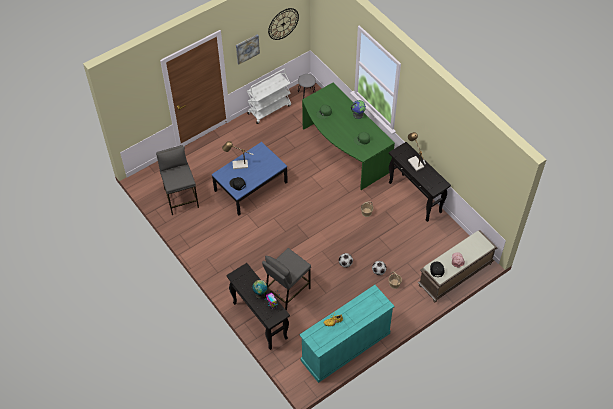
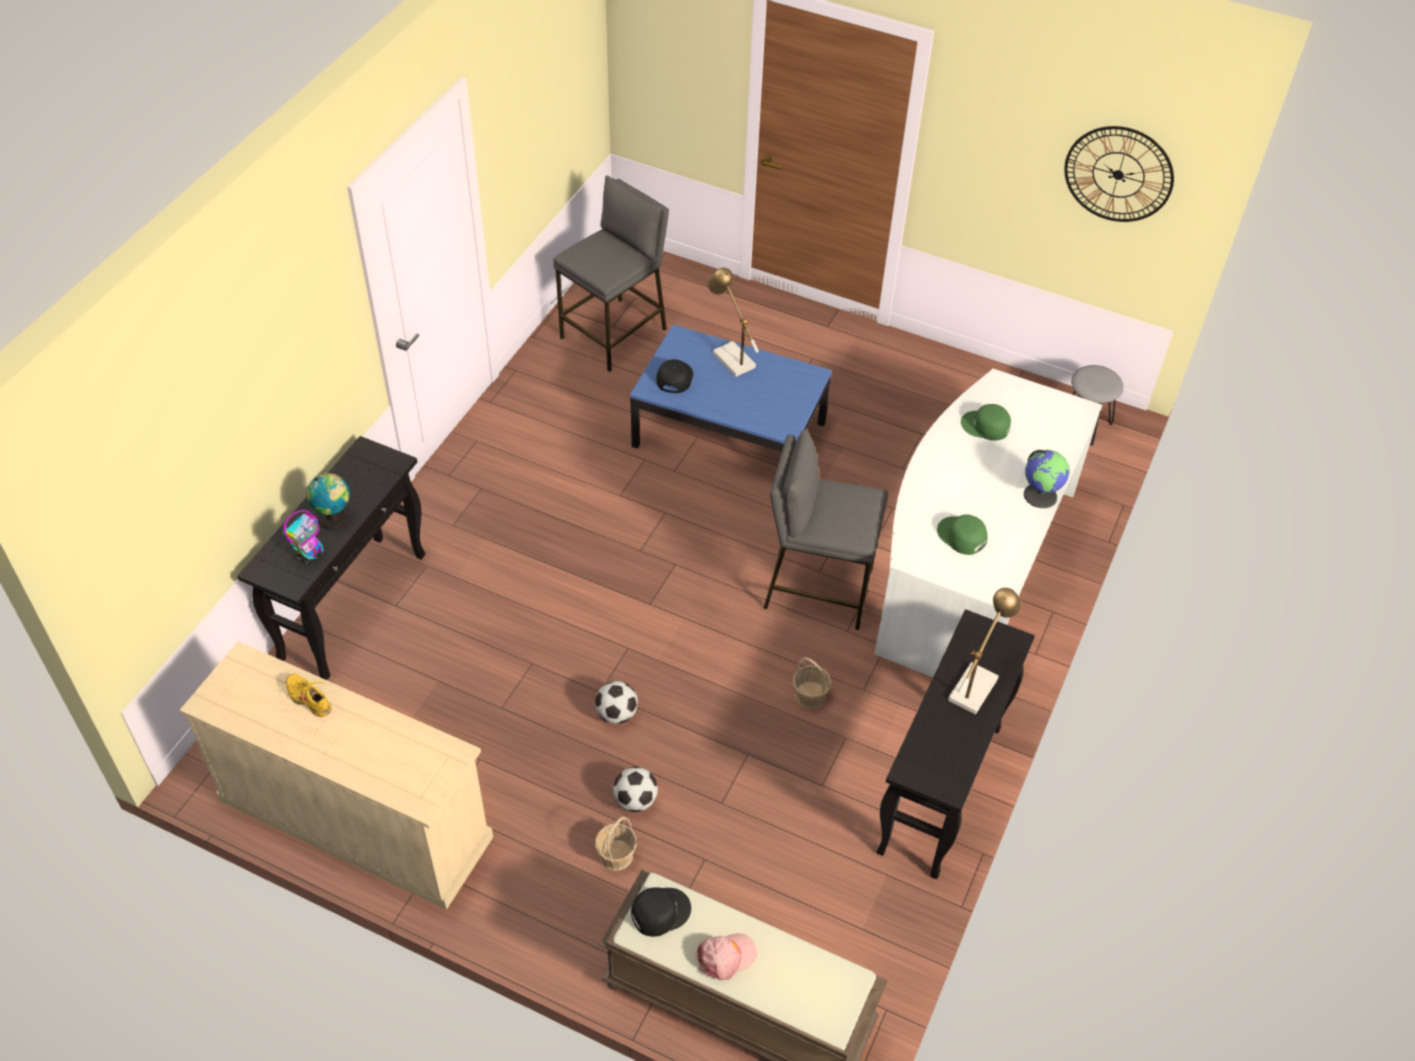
camera: 60 degrees right, 5 degrees down
(247, 48) = (990, 157): picture -> none
(269, 109) = (979, 376): white cart -> none
(287, 291) = (465, 625): grey stool -> grey stool (818, 588)
(343, 151) = (970, 567): green desk -> white desk
(345, 347) = (354, 818): turquoise dresser -> beige dresser

